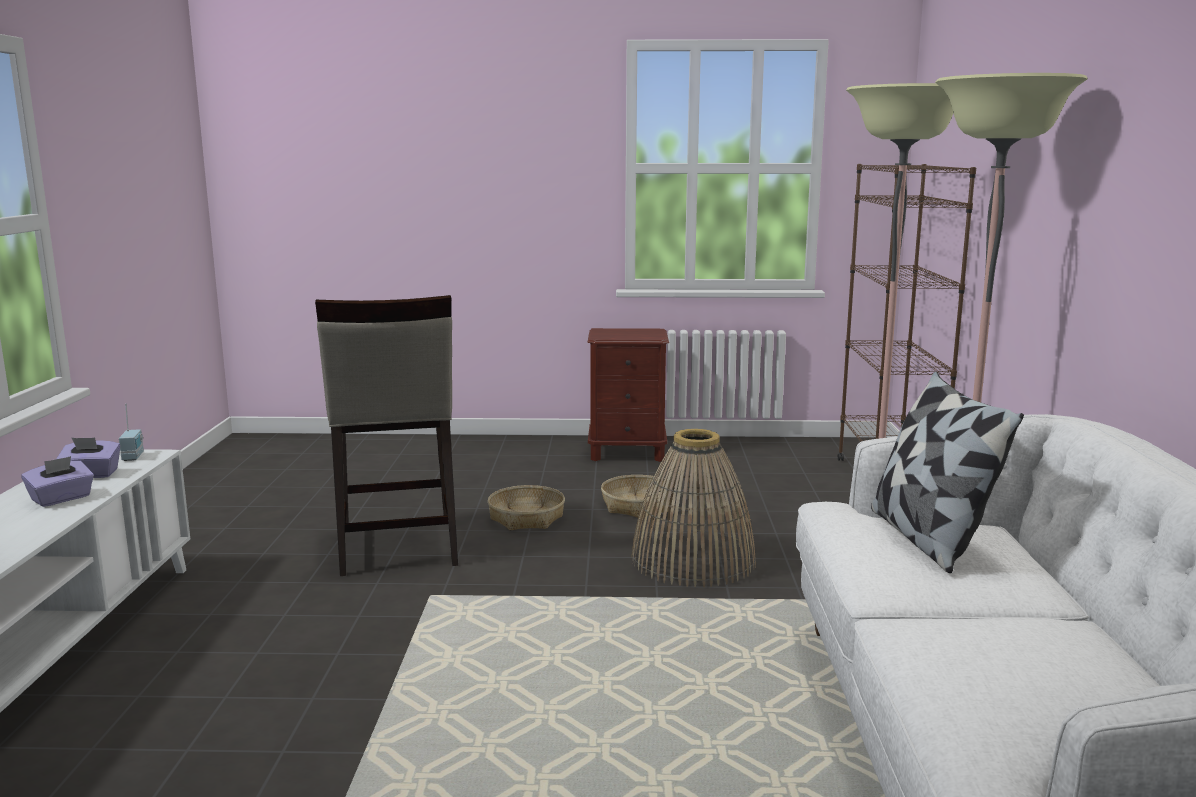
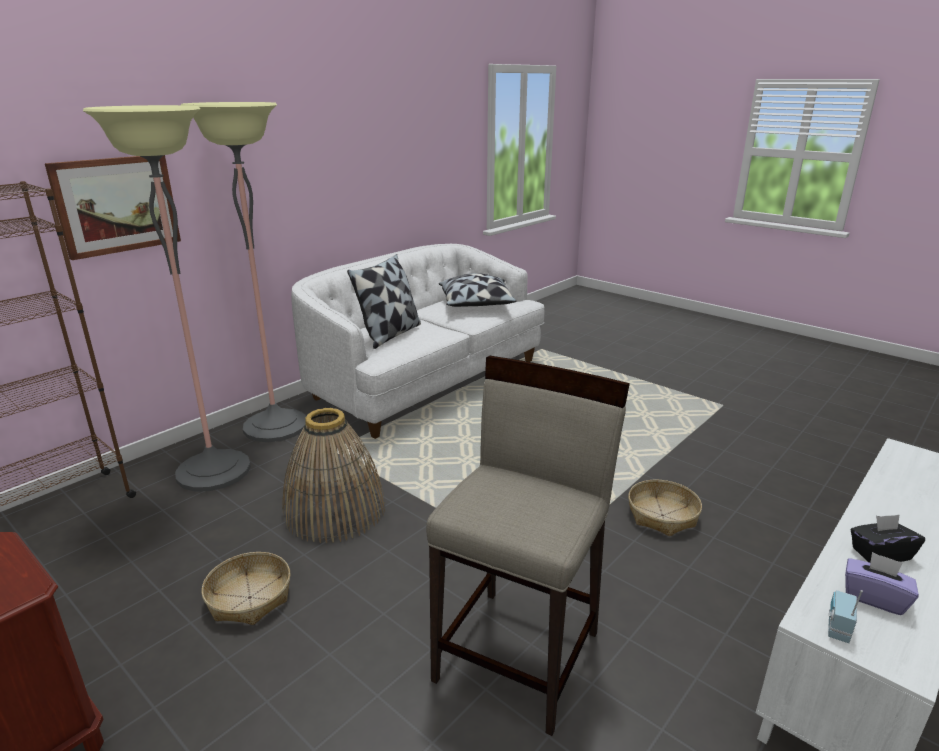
camera: 140 degrees left, 10 degrees up
(61, 499) = (880, 553): purple tissue box -> black tissue box
(526, 518) = (359, 638): basket -> basket (662, 515)
(1013, 210) = (117, 205): none -> picture
(1024, 679) = (476, 305): none -> pillow

